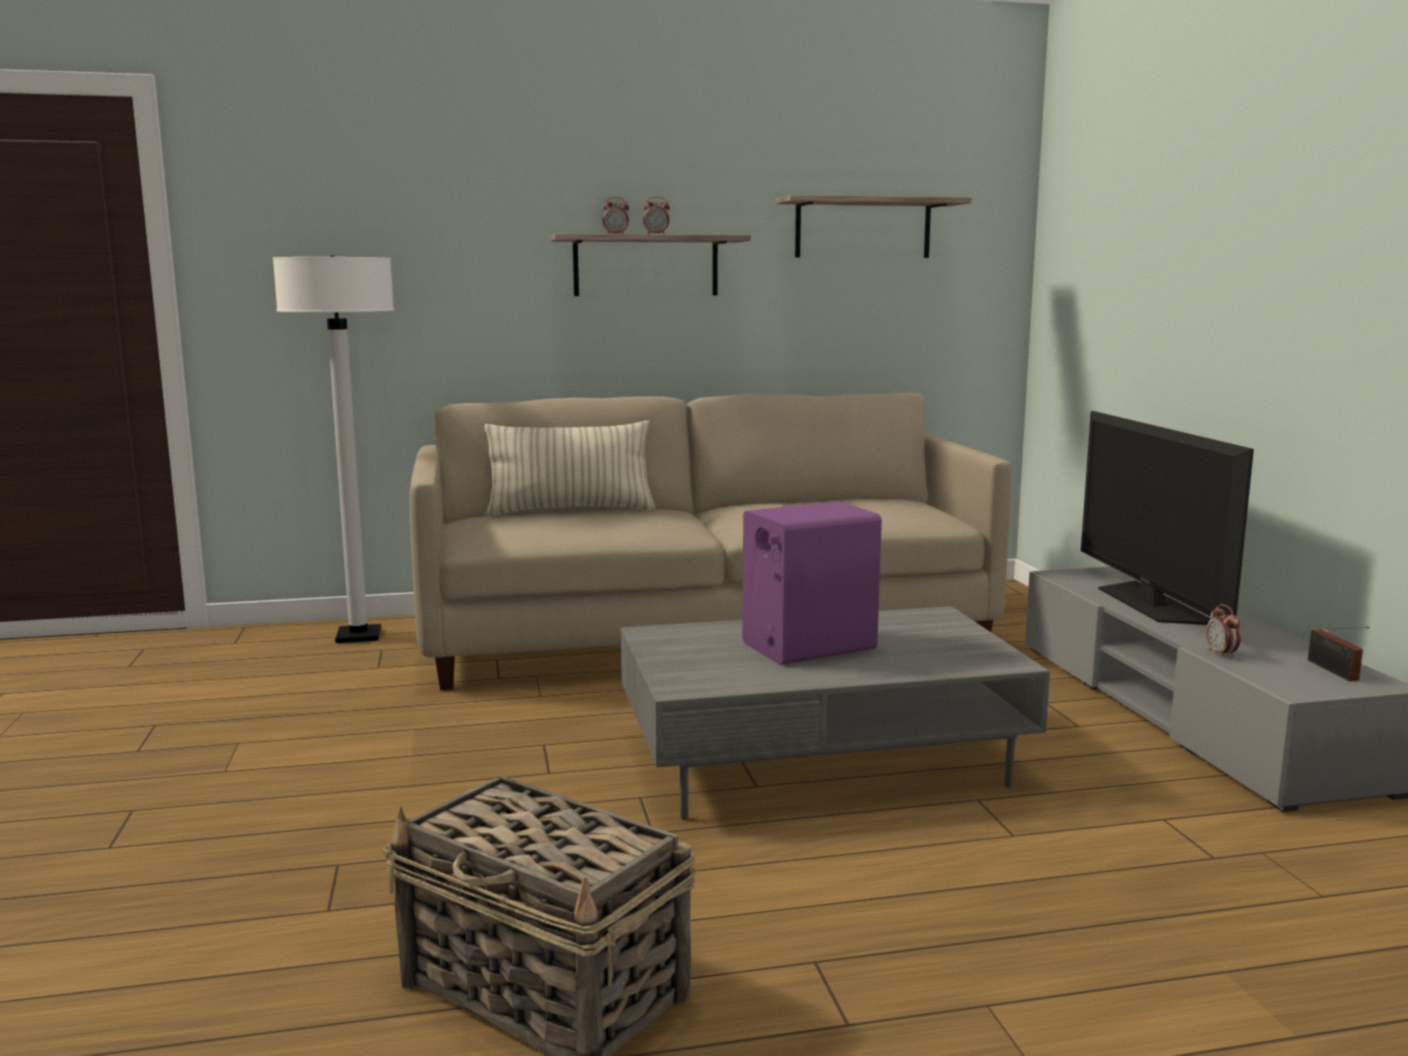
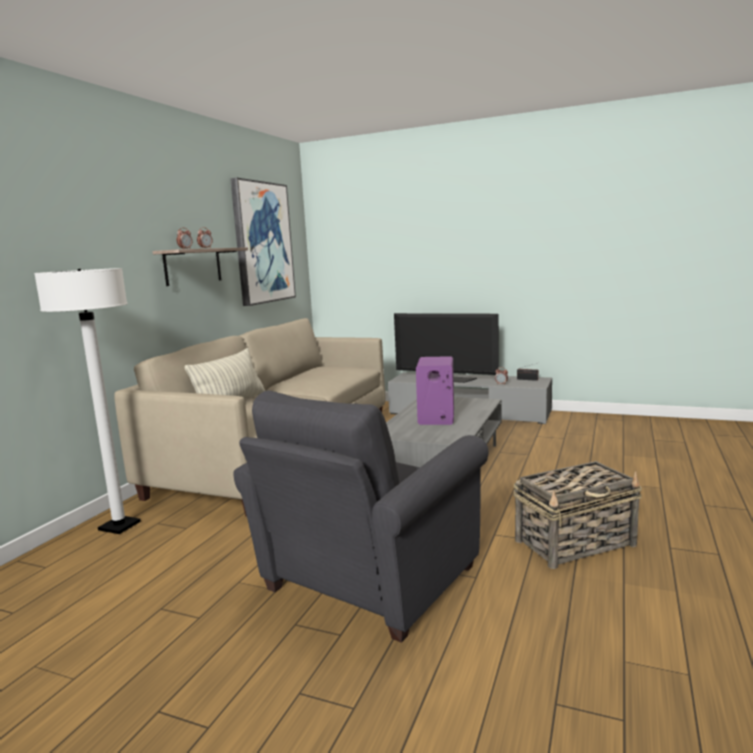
camera: 55 degrees left, 0 degrees up
(272, 822) = (365, 581): none -> grey armchair
(863, 228) = (262, 243): shelf -> picture

